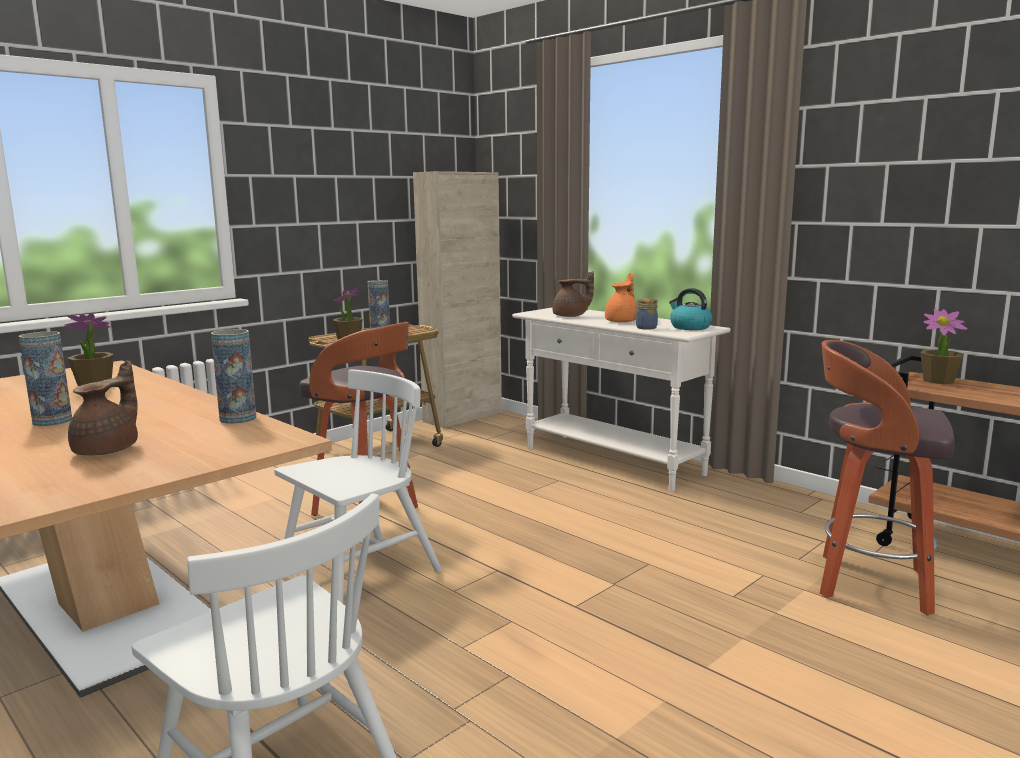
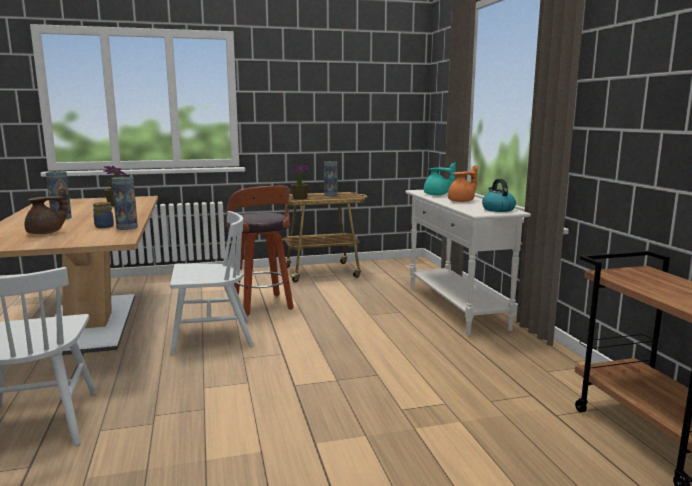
camera: 30 degrees right, 0 degrees up
(463, 417) = (398, 263): beige cabinet -> none
(571, 316) = (437, 195): brown teapot -> turquoise teapot
(645, 328) = (463, 207): jar -> jar (103, 226)
(869, 584) = (519, 433): stool -> none
(939, 380) = (651, 275): potted plant -> none

